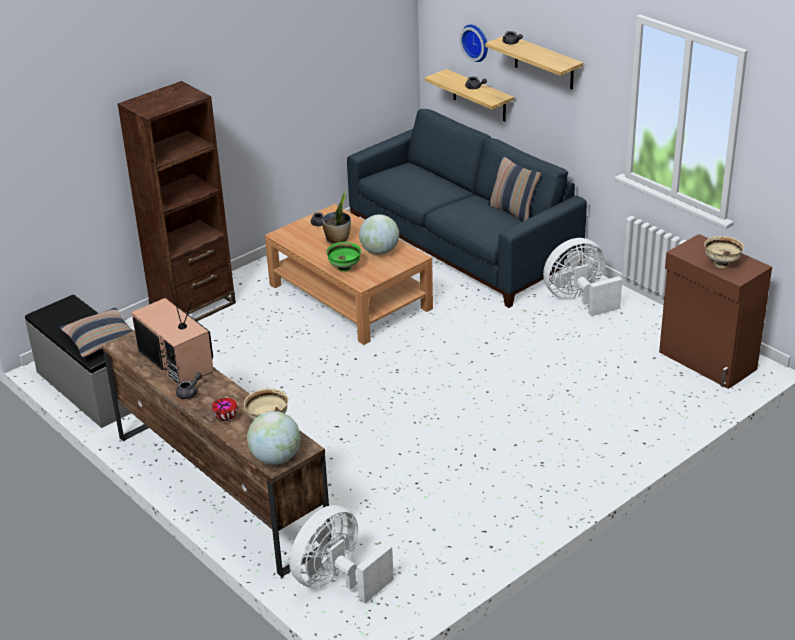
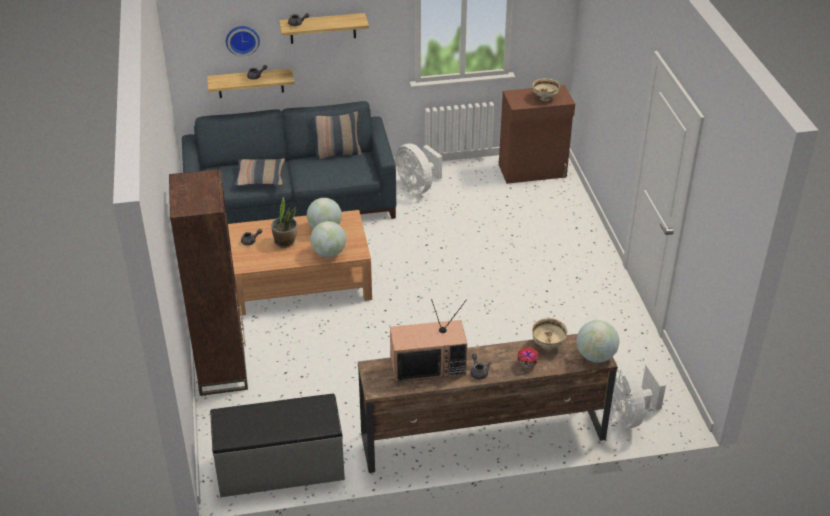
camera: 60 degrees left, 5 degrees up
(101, 340) = (304, 413): pillow -> pillow (260, 178)
(345, 268) = (329, 253): green bowl -> globe
(579, 300) = (418, 186): white fan -> white fan turned 45 degrees counterclockwise

